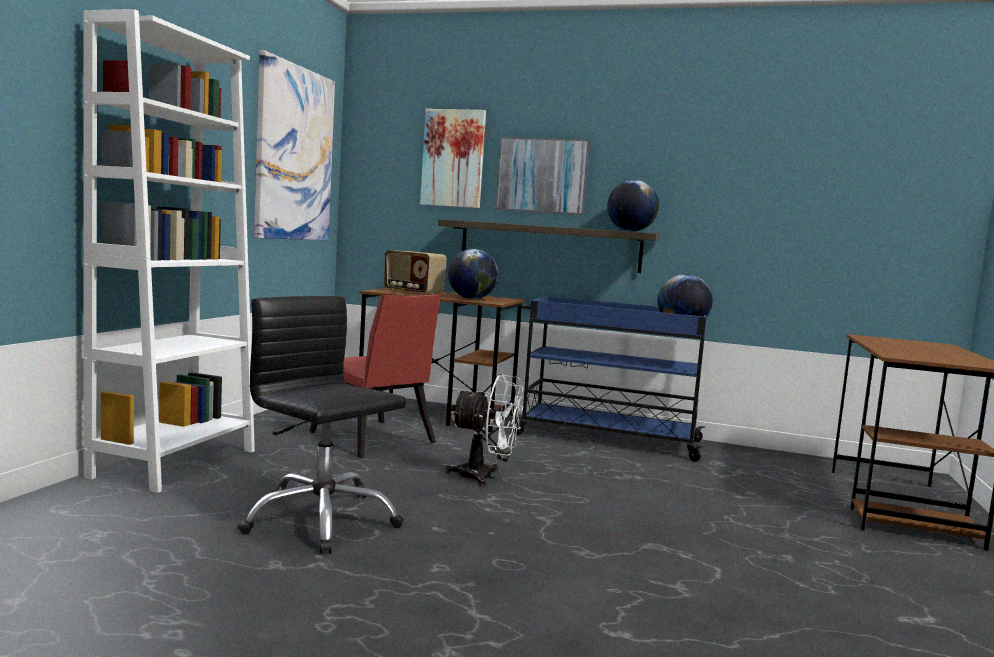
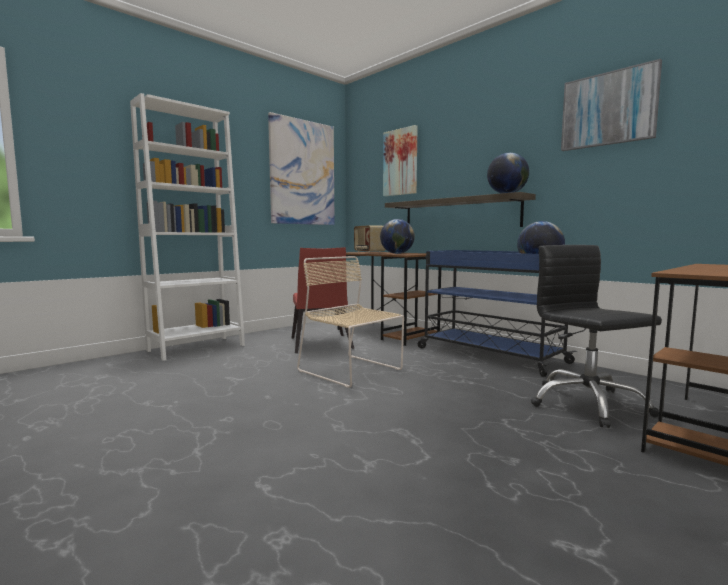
camera: 30 degrees right, 0 degrees up
(321, 520) = (212, 383): black office chair -> black office chair (587, 404)
(484, 477) = (352, 371): white fan -> beige chair
(542, 175) = (452, 163): picture -> picture (608, 109)

